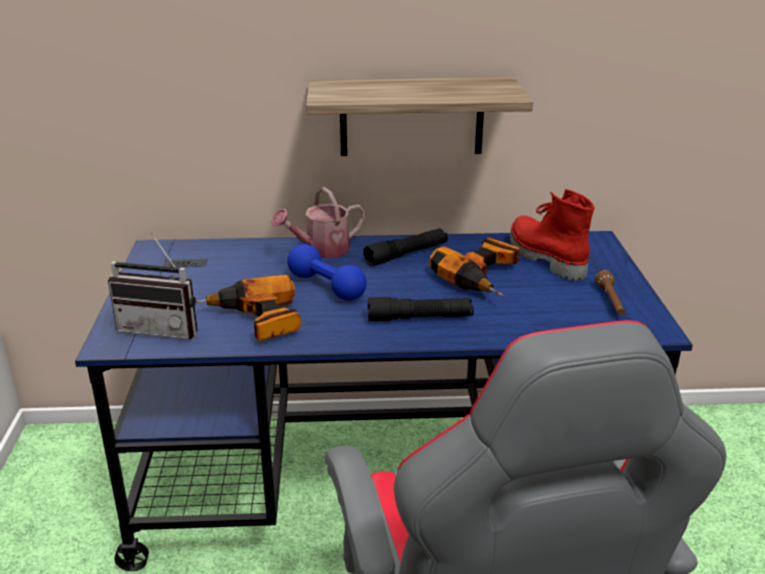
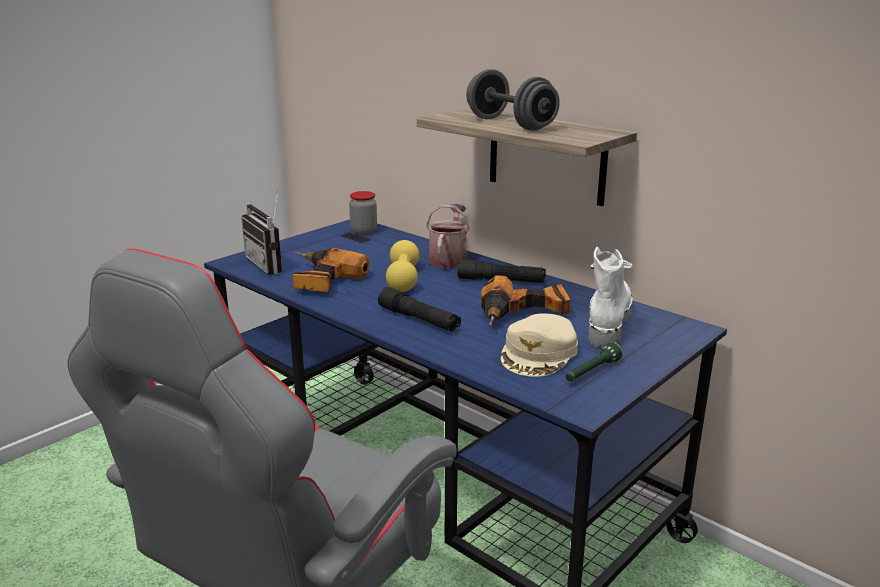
camera: 45 degrees right, 5 degrees down
(182, 253) = (364, 231): none -> jar
(321, 250) = (449, 258): watering can -> watering can turned 90 degrees clockwise
(326, 287) = (403, 279): blue dumbbell -> yellow dumbbell
(409, 92) = (510, 124): none -> grey dumbbell
(544, 258) = (606, 323): red boot -> white boot
(555, 304) = (539, 354): none -> beige cap
(610, 301) = (591, 372): brown flashlight -> green flashlight

